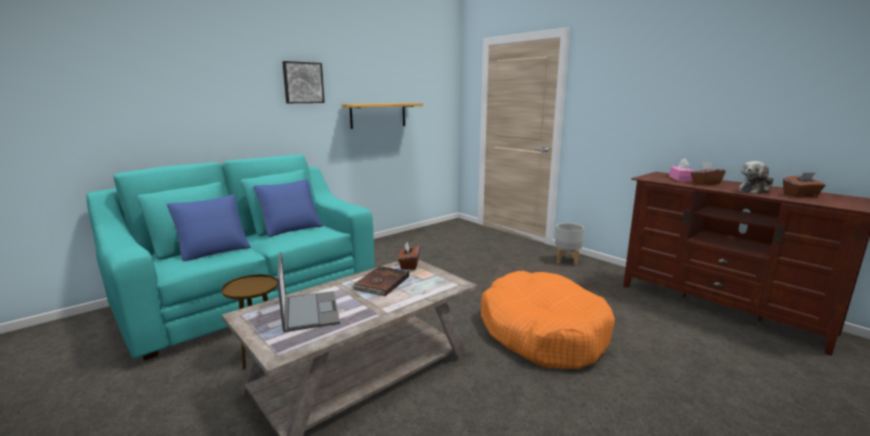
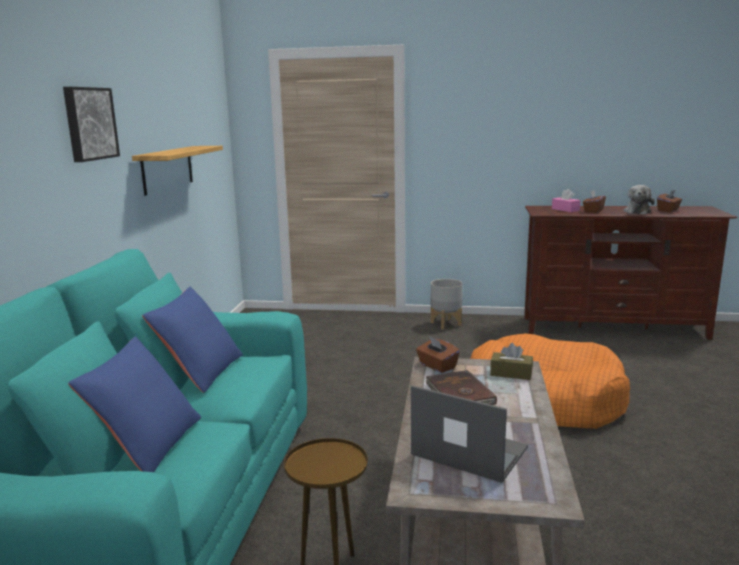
camera: 40 degrees left, 0 degrees up
(439, 284) = (511, 373): none -> brown tissue box

